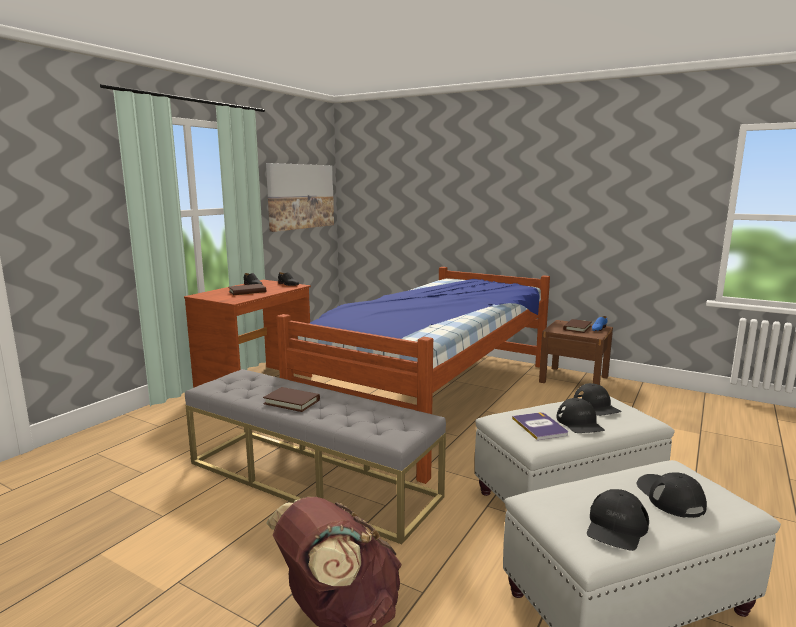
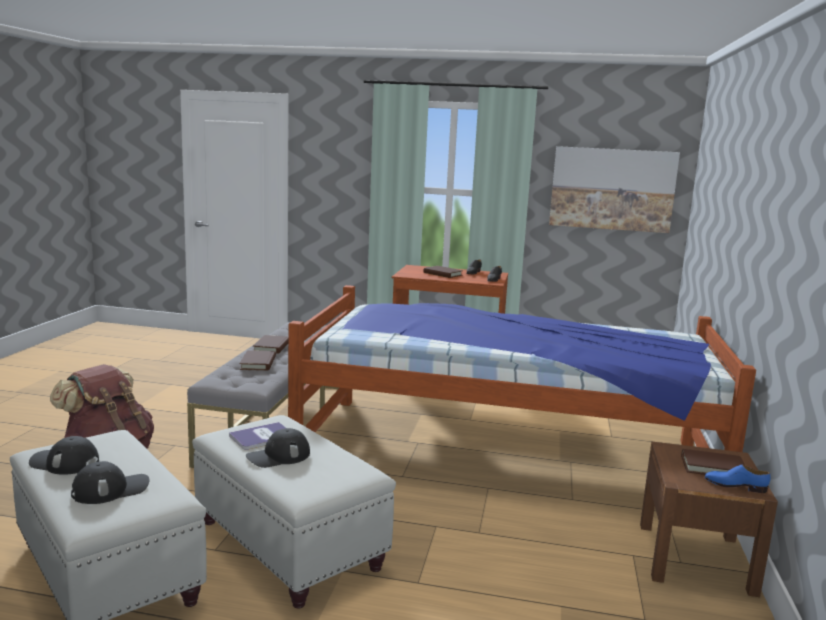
camera: 70 degrees right, 0 degrees up
(347, 411) = (258, 363): none -> brown book
(596, 406) = (334, 467): black cap -> none

